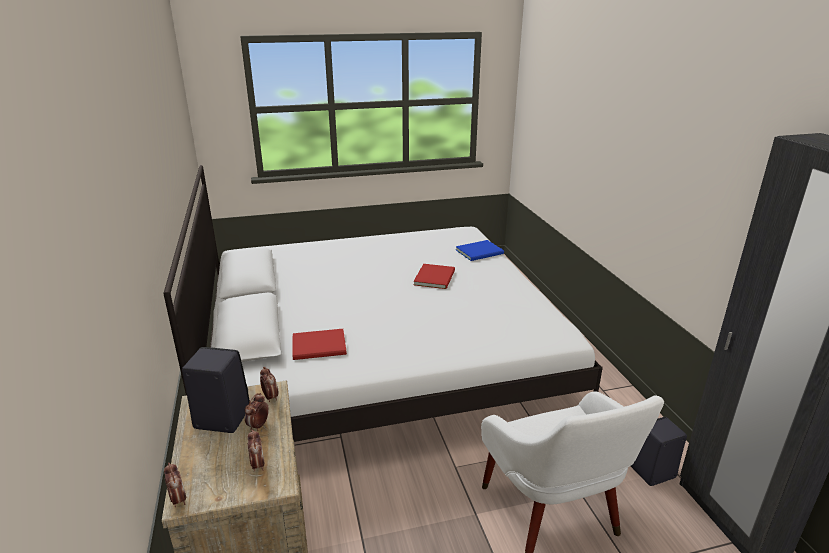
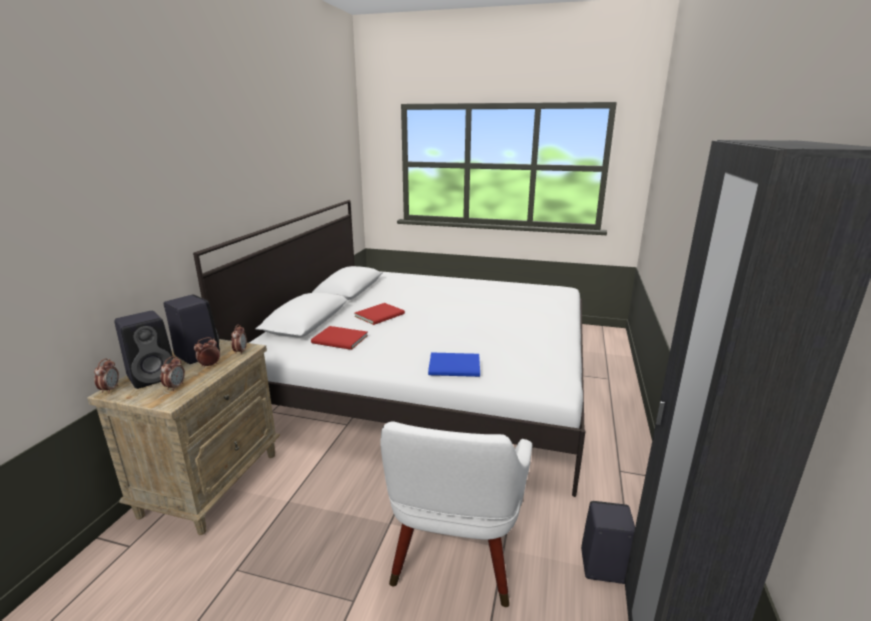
camera: 30 degrees right, 5 degrees down
(209, 463) = (154, 376): none -> black speaker
(436, 277) = (489, 316): red book -> red book (381, 315)
(481, 252) = (555, 306): blue book -> blue book (456, 367)

